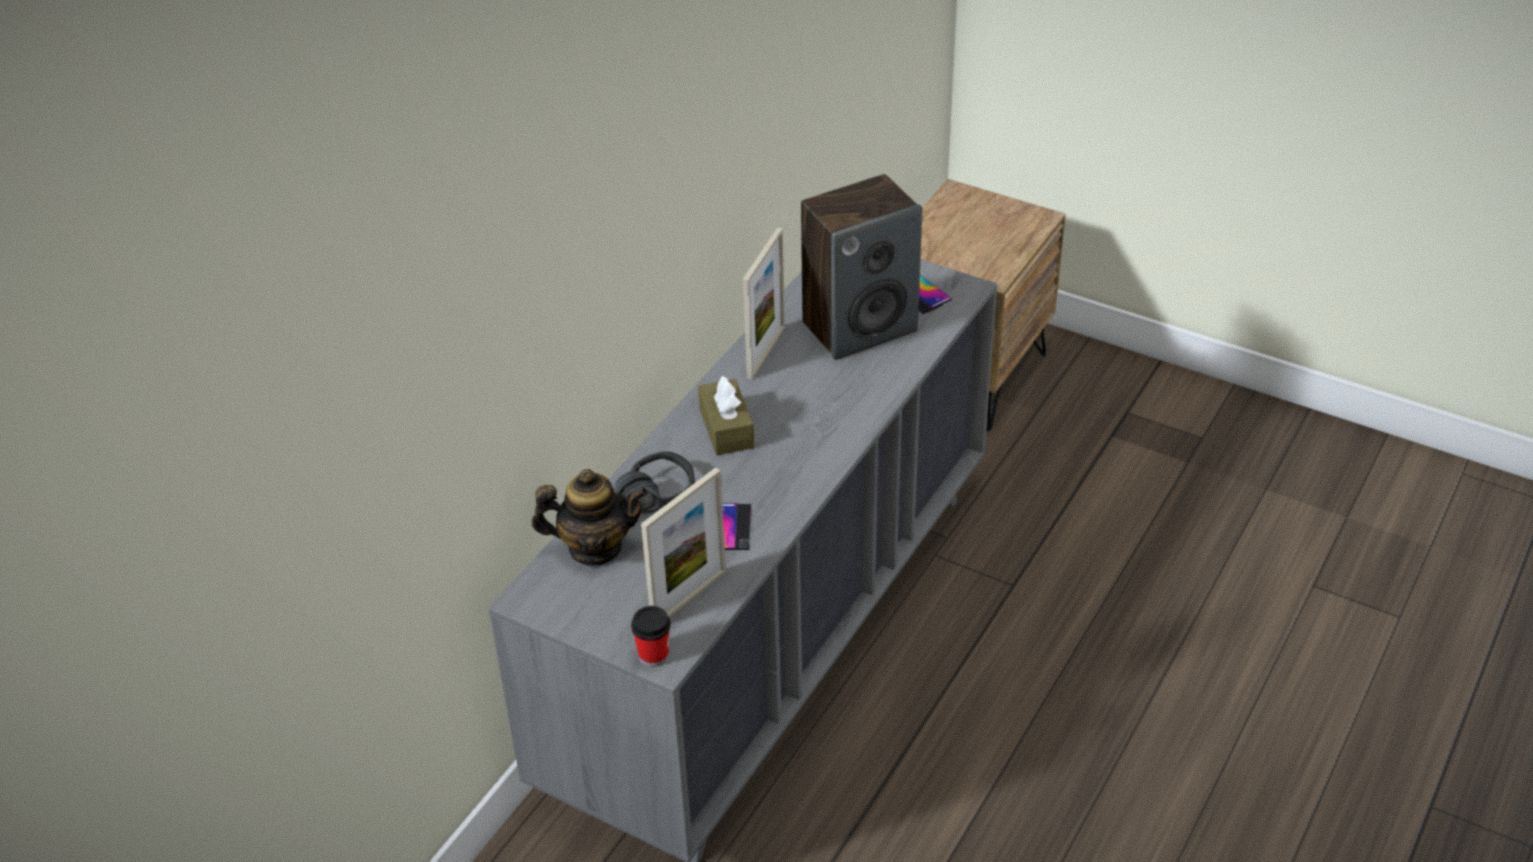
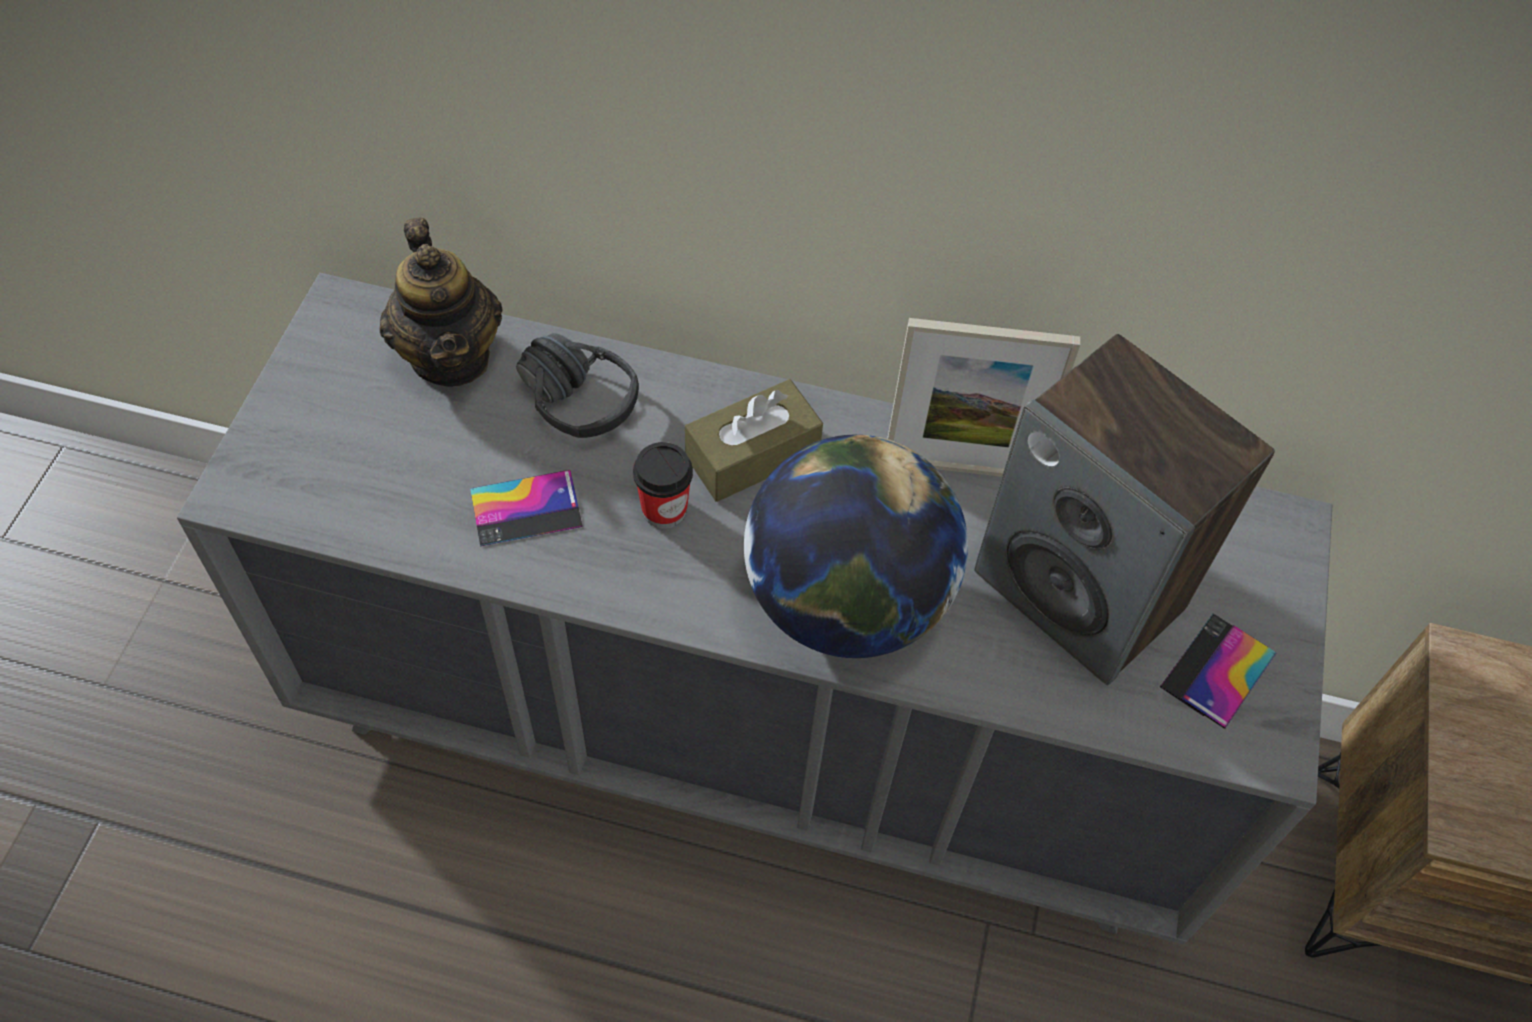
camera: 70 degrees right, 15 degrees up
(653, 655) = (242, 477): cup -> cup (664, 510)
(689, 598) = (364, 492): picture frame -> none
(837, 410) = (845, 601): none -> globe

